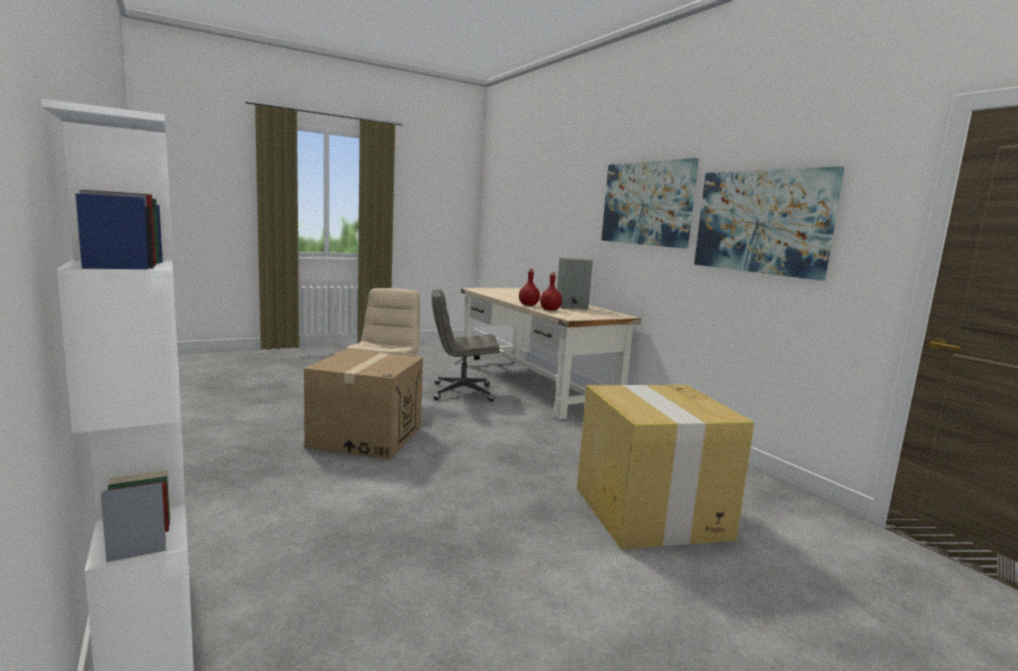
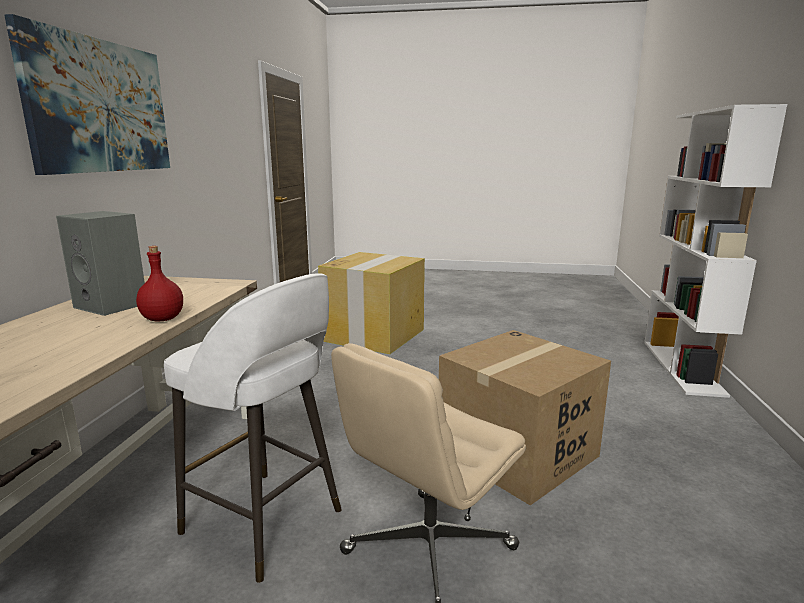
camera: 140 degrees left, 5 degrees up
(461, 392) = (265, 524): grey office chair -> white stool
(550, 310) = (188, 301): red bottle -> none
(761, 222) = (210, 134): picture -> none

